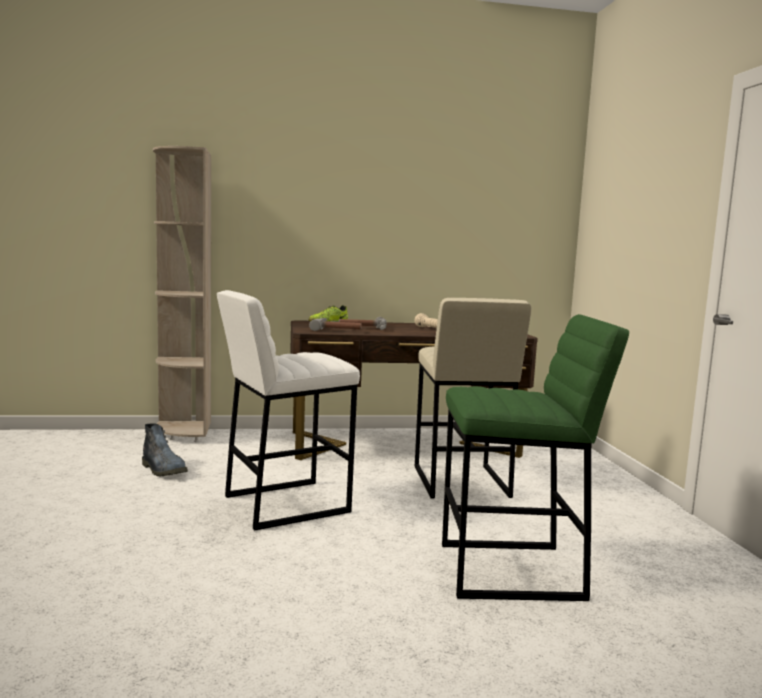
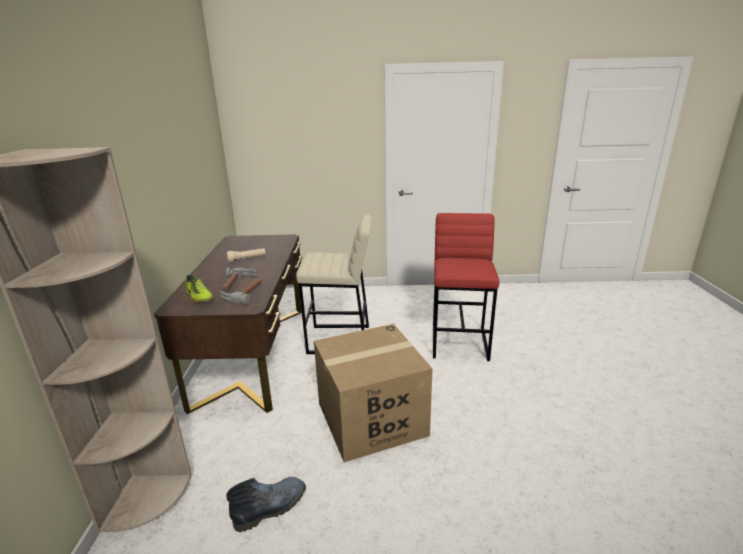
camera: 80 degrees left, 15 degrees up
(283, 504) = (371, 419): white stool -> cardboard box
(514, 571) = (459, 341): green stool -> red stool

